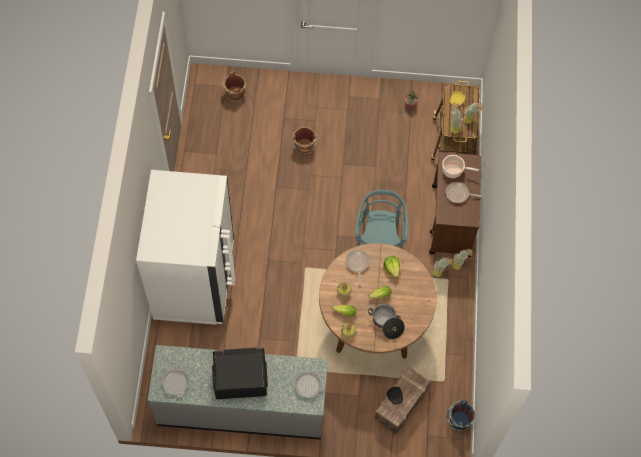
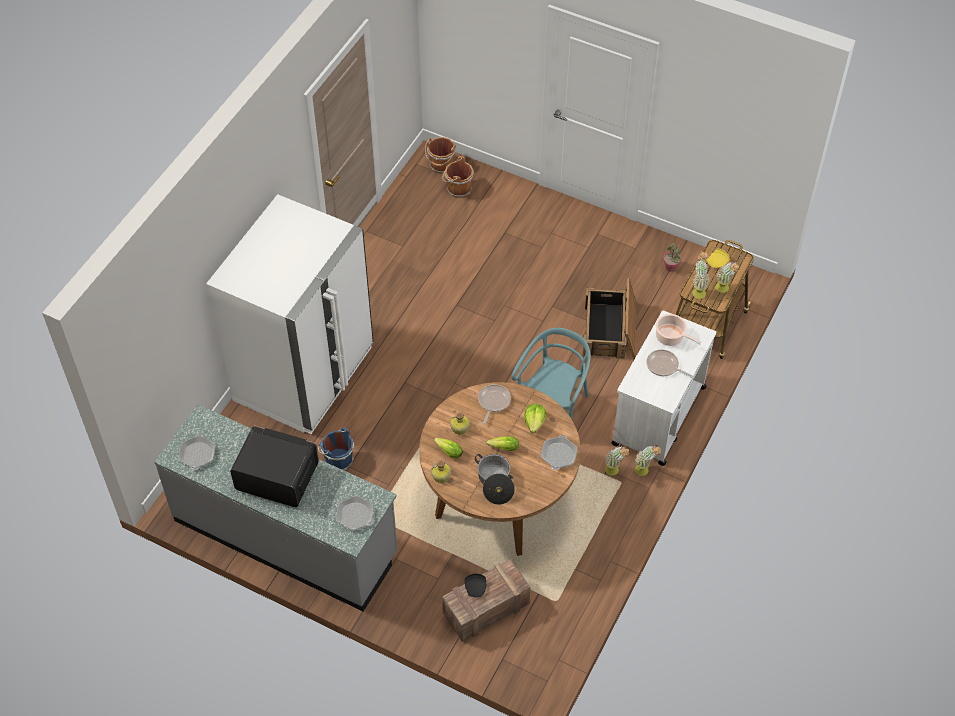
camera: 25 degrees right, 10 degrees down
(304, 147) = (513, 272): brown bucket -> brown bucket (441, 166)
(391, 168) = (610, 330): none -> crate
(419, 286) = (558, 455): none -> frying pan
(450, 221) = (658, 416): brown cart -> white cart
(458, 420) = (552, 656): blue bucket -> blue bucket (337, 459)

